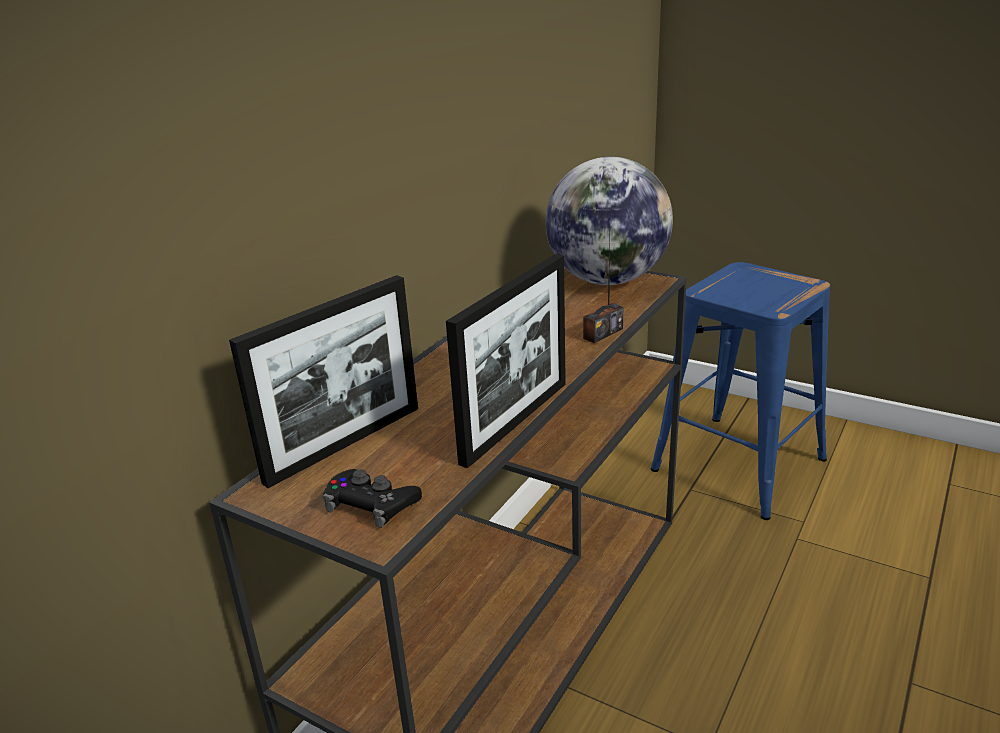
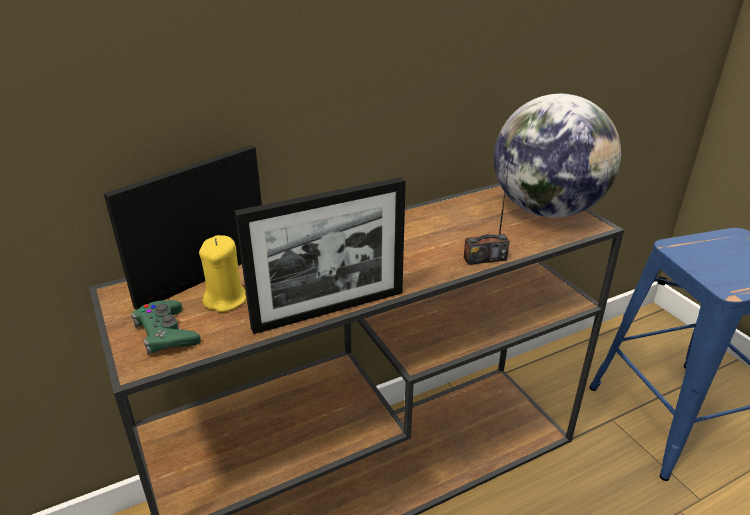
camera: 30 degrees right, 5 degrees up
(345, 444) = (204, 278): picture frame -> picture frame turned 150 degrees clockwise
(371, 504) = (166, 333): black game controller -> green game controller
(396, 452) = (225, 299): none -> yellow candle

